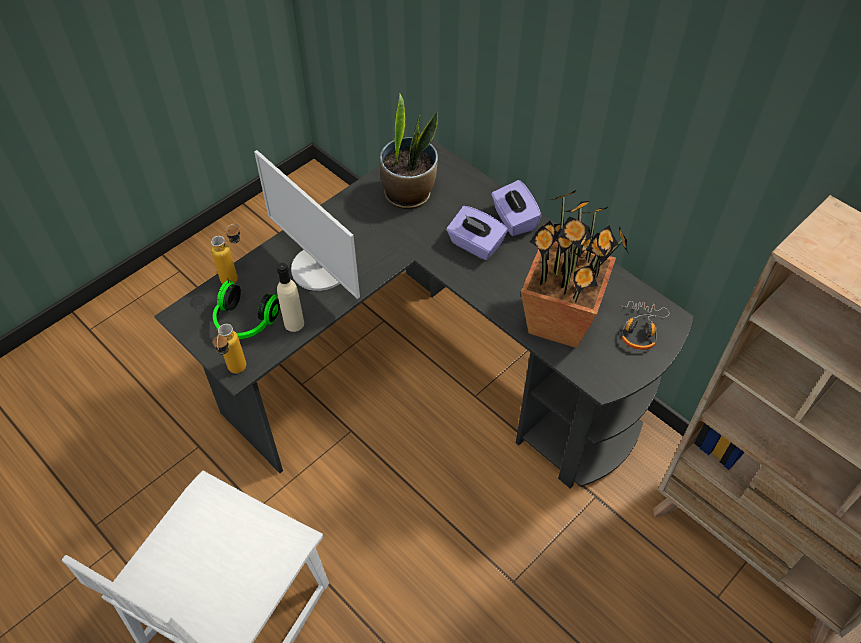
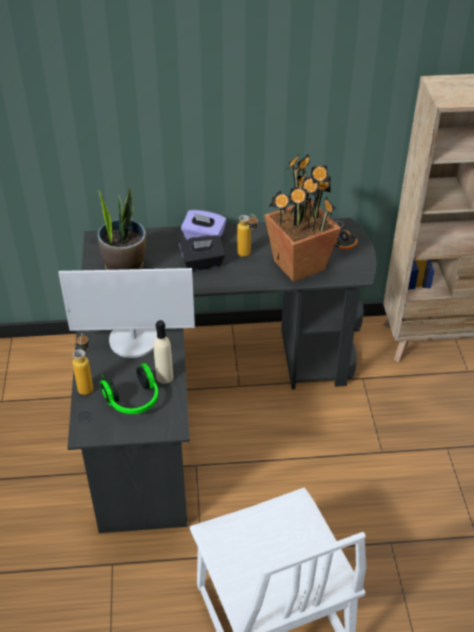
camera: 50 degrees left, 10 degrees down
(235, 373) = (171, 428): bottle -> bottle (247, 256)
(475, 245) = (202, 263): purple tissue box -> black tissue box

